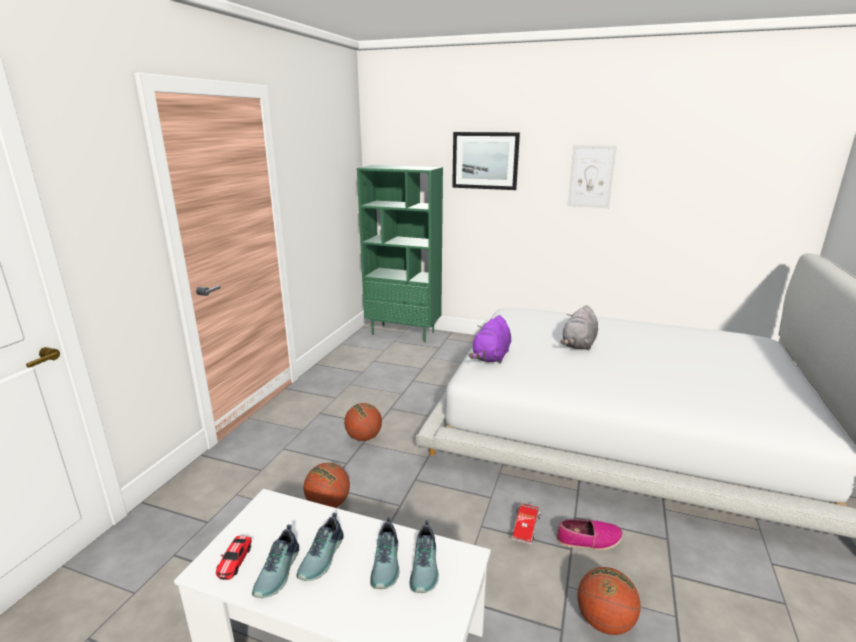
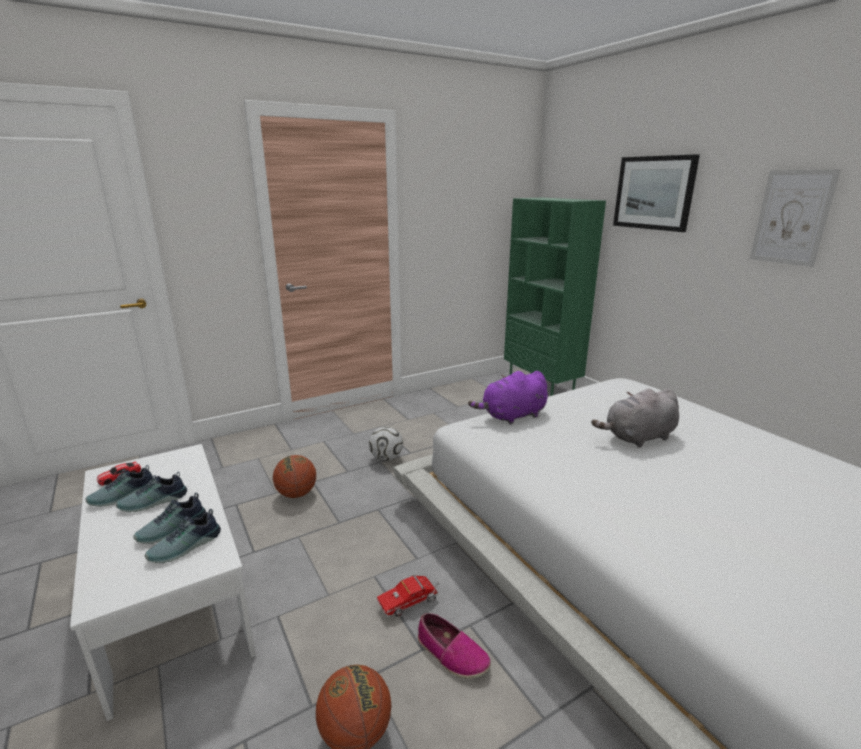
camera: 40 degrees right, 0 degrees up
(364, 437) = (386, 458): basketball -> football

